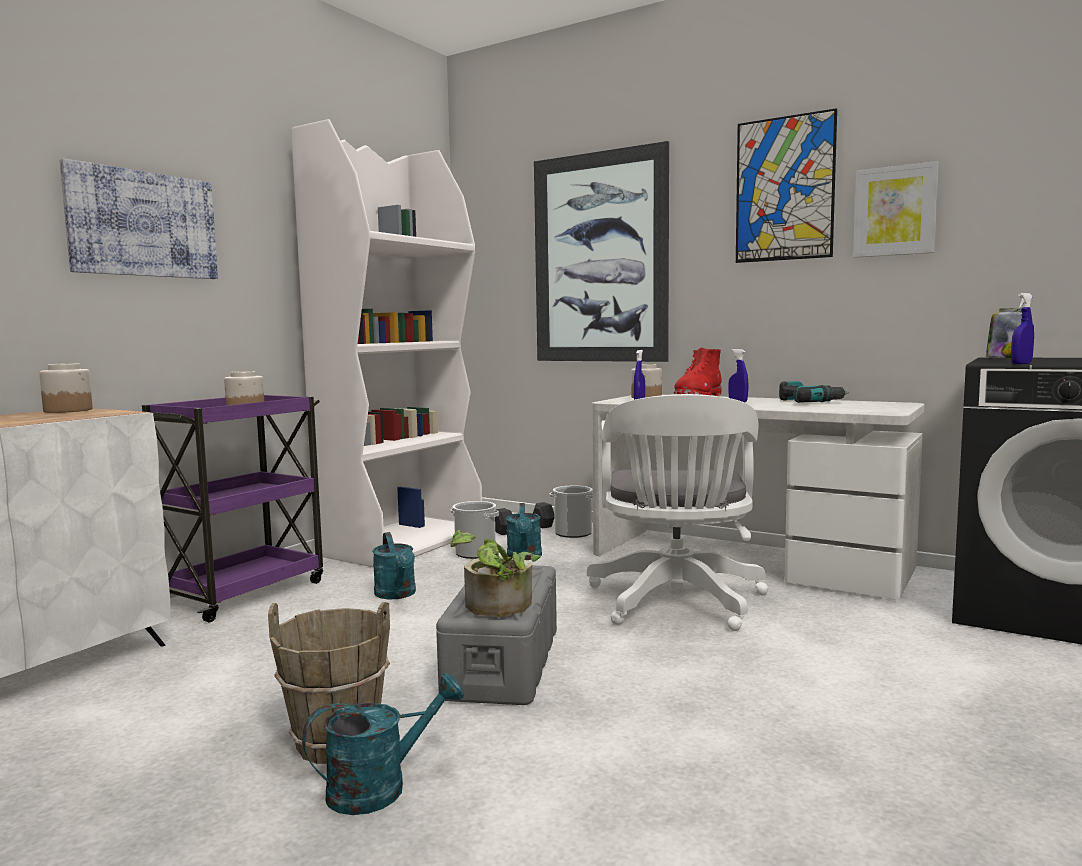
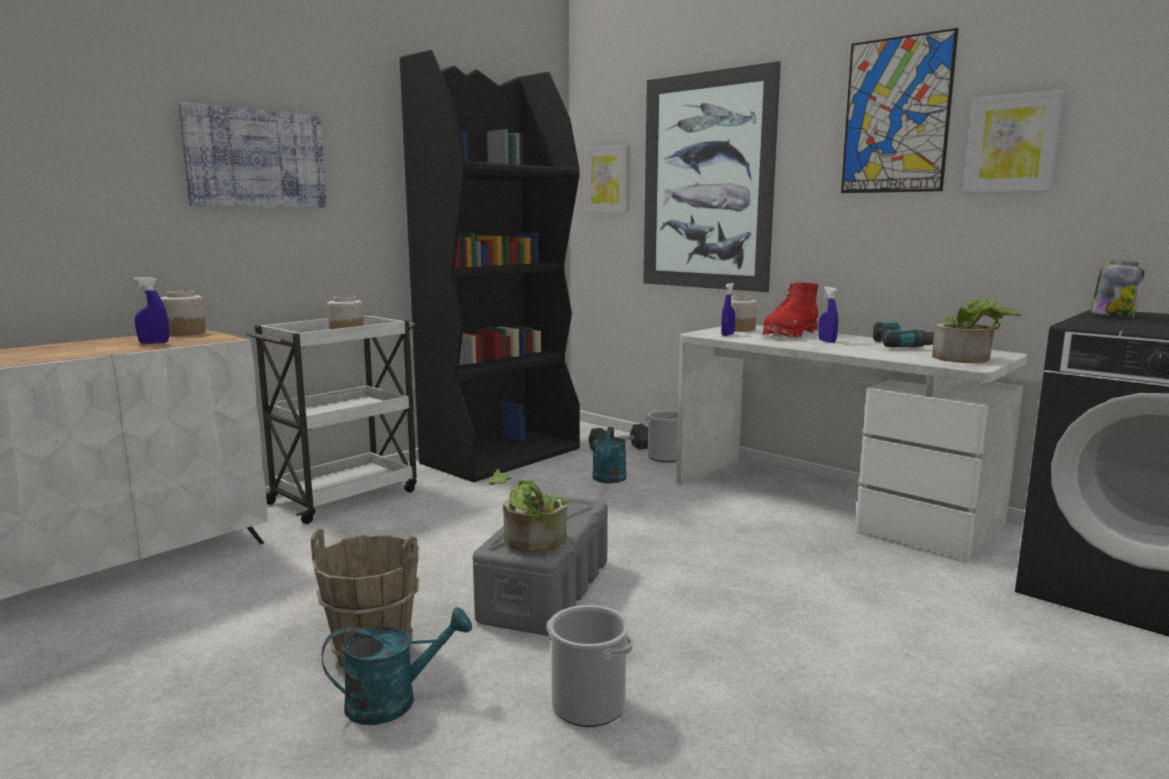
camera: 10 degrees right, 5 degrees up
(244, 592) = (345, 496): purple cart -> white cart
(397, 595) = (477, 510): turquoise watering can -> none
(403, 542) = (502, 455): white bookcase -> black bookcase
(475, 553) = (564, 472): bucket -> bucket (588, 705)
(495, 260) = (608, 180): none -> picture
(677, 604) = (735, 544): white office chair -> none
(879, 408) = (969, 359): none -> potted plant
(1021, 363) = (1113, 328): blue spray bottle -> blue spray bottle (154, 343)

